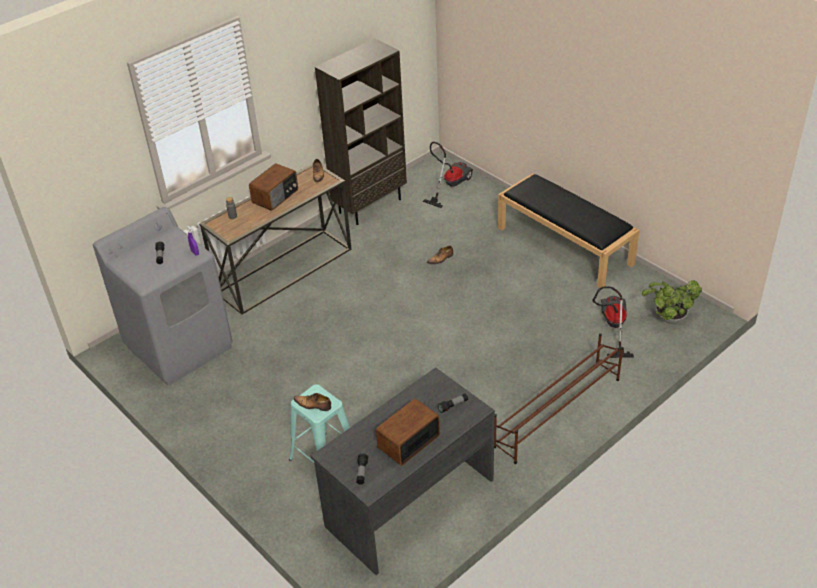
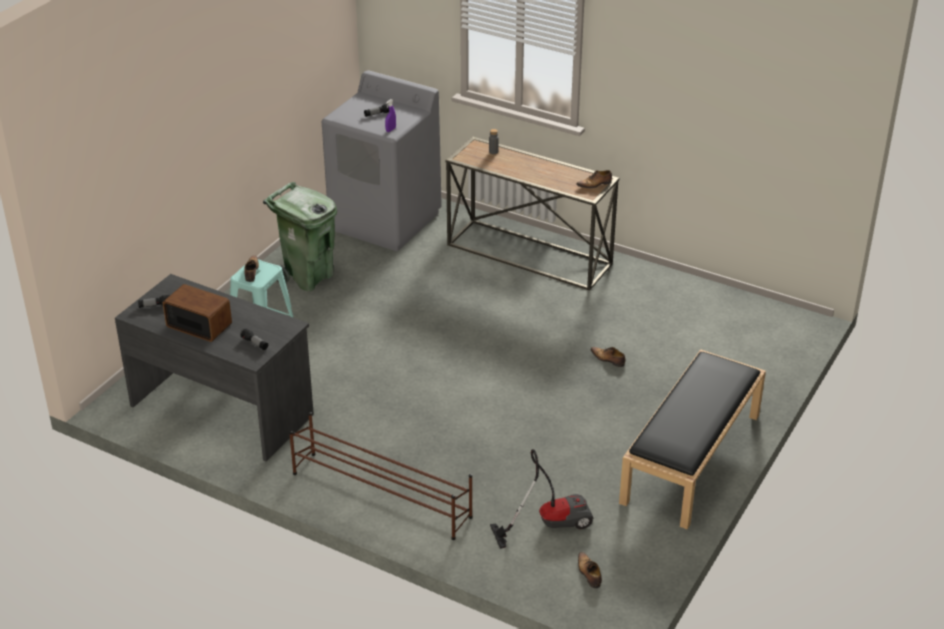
camera: 70 degrees right, 5 degrees down
(236, 413) = (308, 277): none -> green trash can
(276, 196) = (540, 168): radio -> none
(370, 205) = (679, 286): brown bookcase -> none
(449, 185) = (760, 339): vacuum cleaner -> none
(668, 318) = (588, 573): potted plant -> shoe

